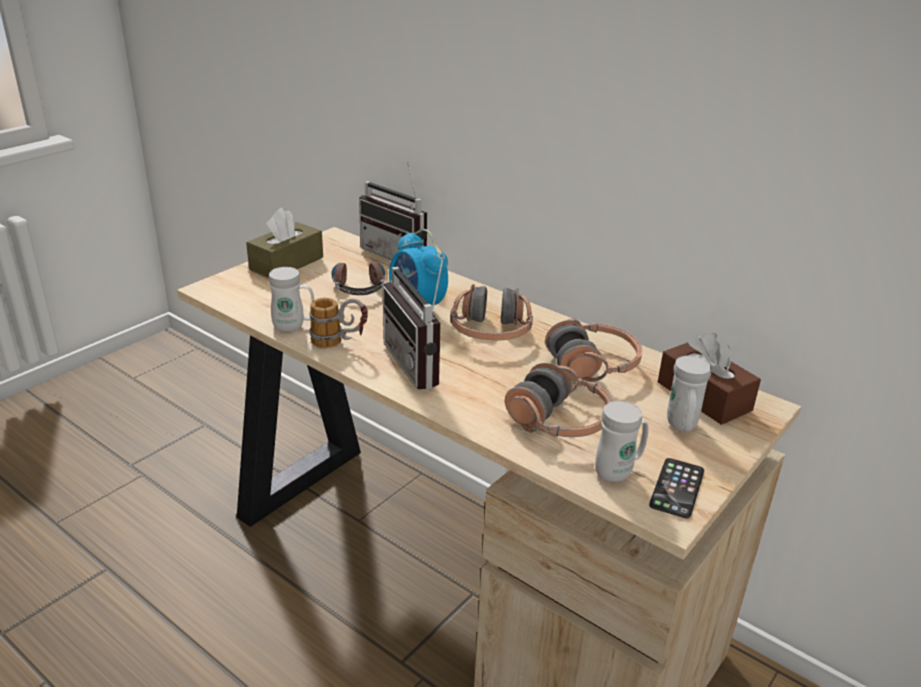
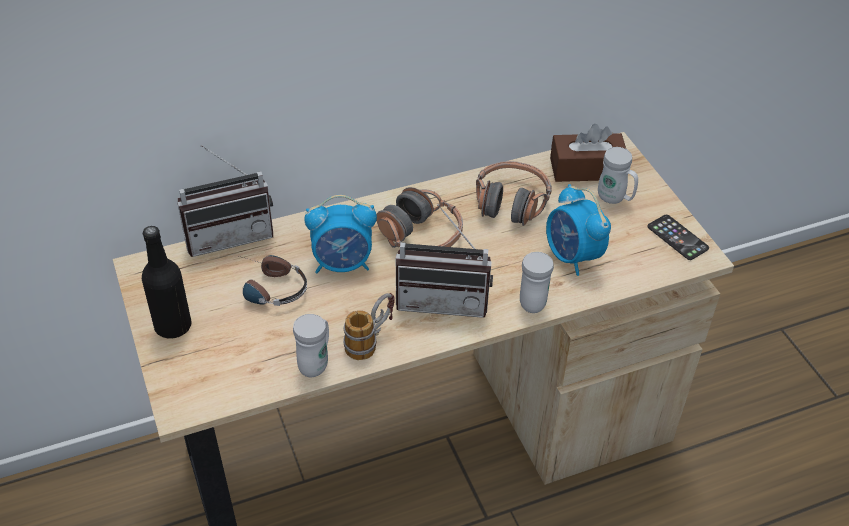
camera: 60 degrees left, 15 degrees up
(286, 263) = (173, 326): brown tissue box -> black bottle
(559, 421) = (572, 257): headphones -> alarm clock
(618, 471) = (645, 255): white mug -> white mug (532, 299)

